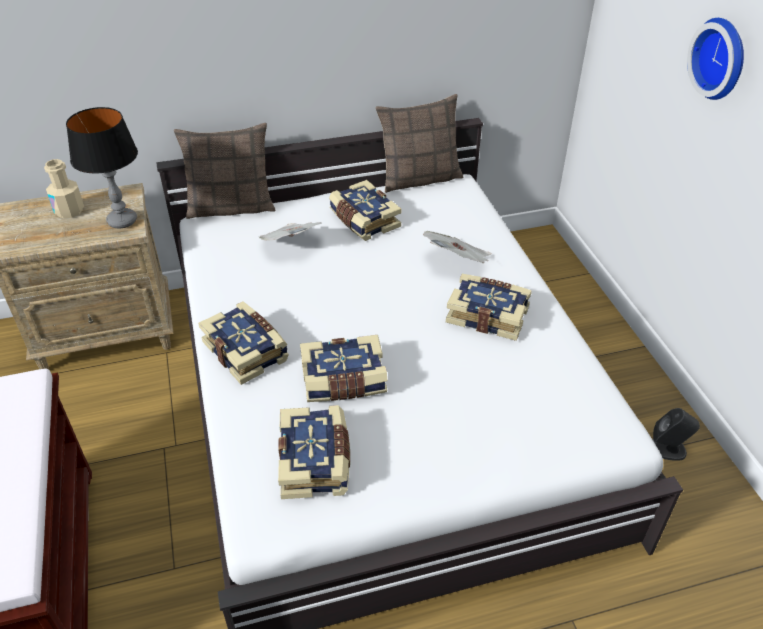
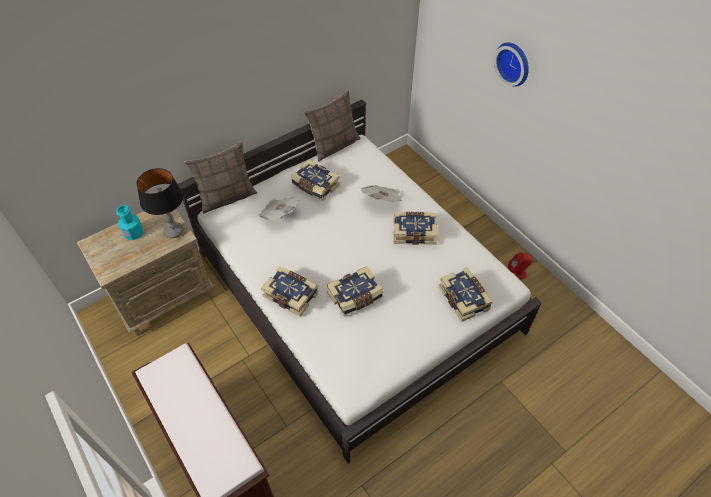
camera: 20 degrees left, 10 degrees up
(69, 211) = (133, 233): beige bottle -> turquoise bottle
(316, 461) = (364, 348): book -> book (464, 298)
(667, 449) = (516, 274): grey speaker -> red speaker

